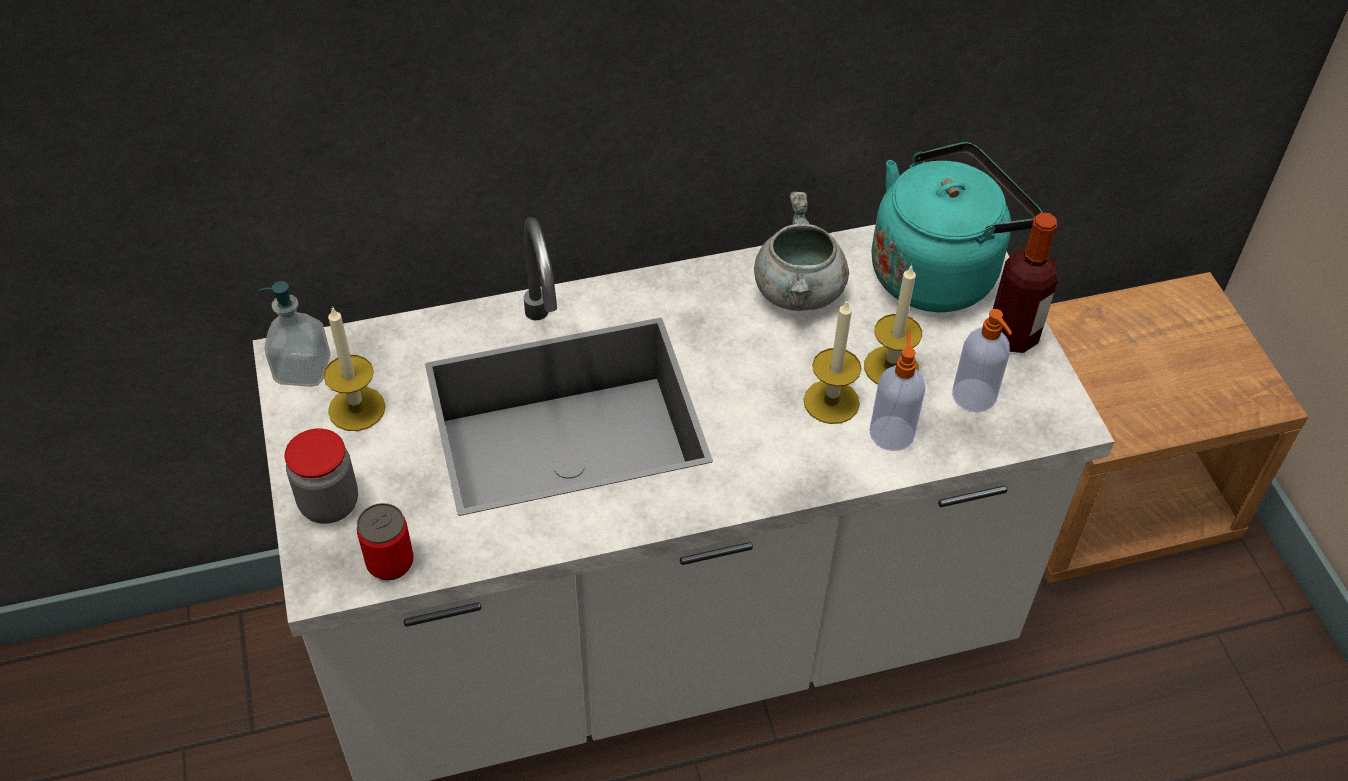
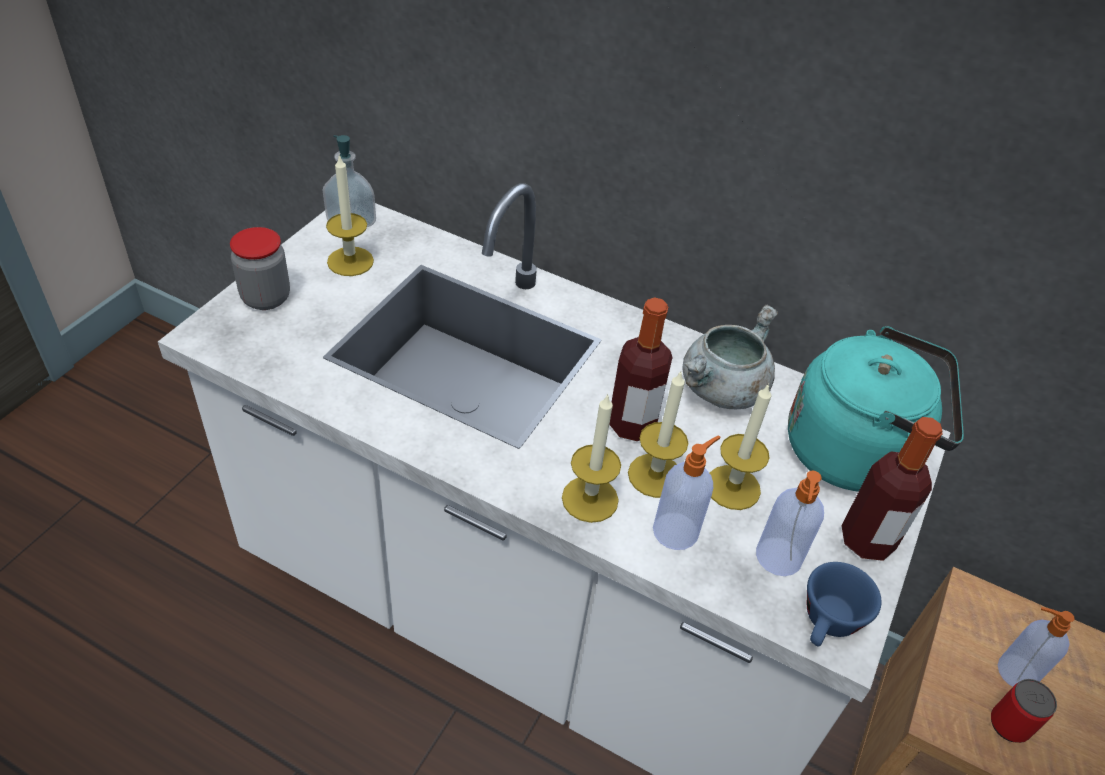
camera: 40 degrees right, 5 degrees down
(390, 562) = (251, 352): can -> can (1009, 725)
(769, 373) = (632, 424): none -> bottle
(809, 458) = (590, 499): none -> candle
(1050, 419) = (827, 624): none -> blue cup
(1115, 362) = (1015, 671): none -> soap dispenser

